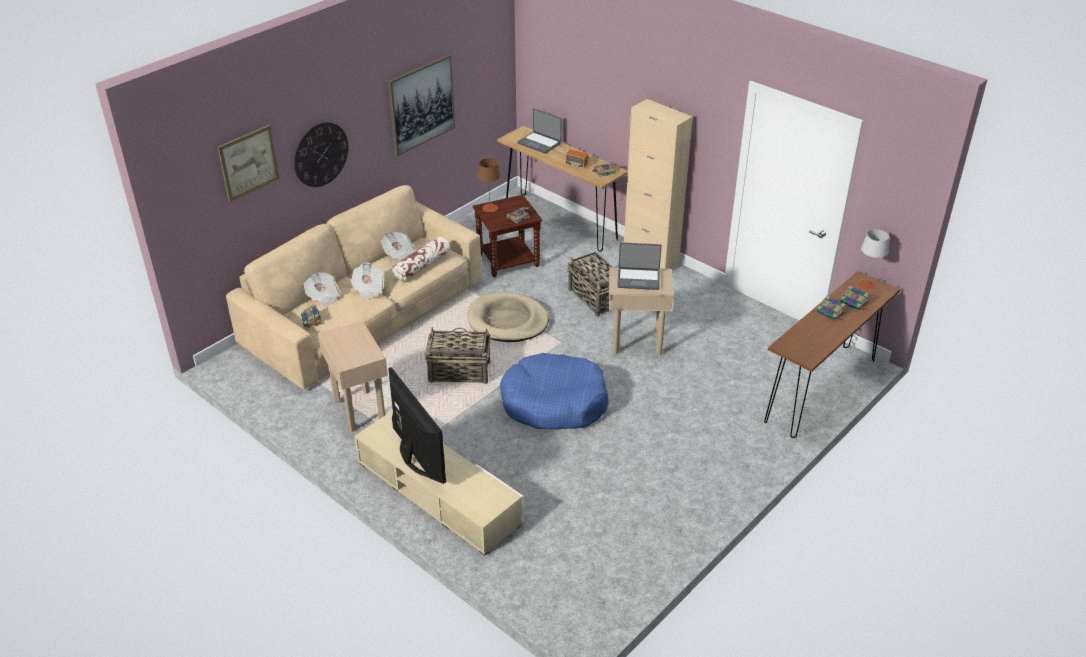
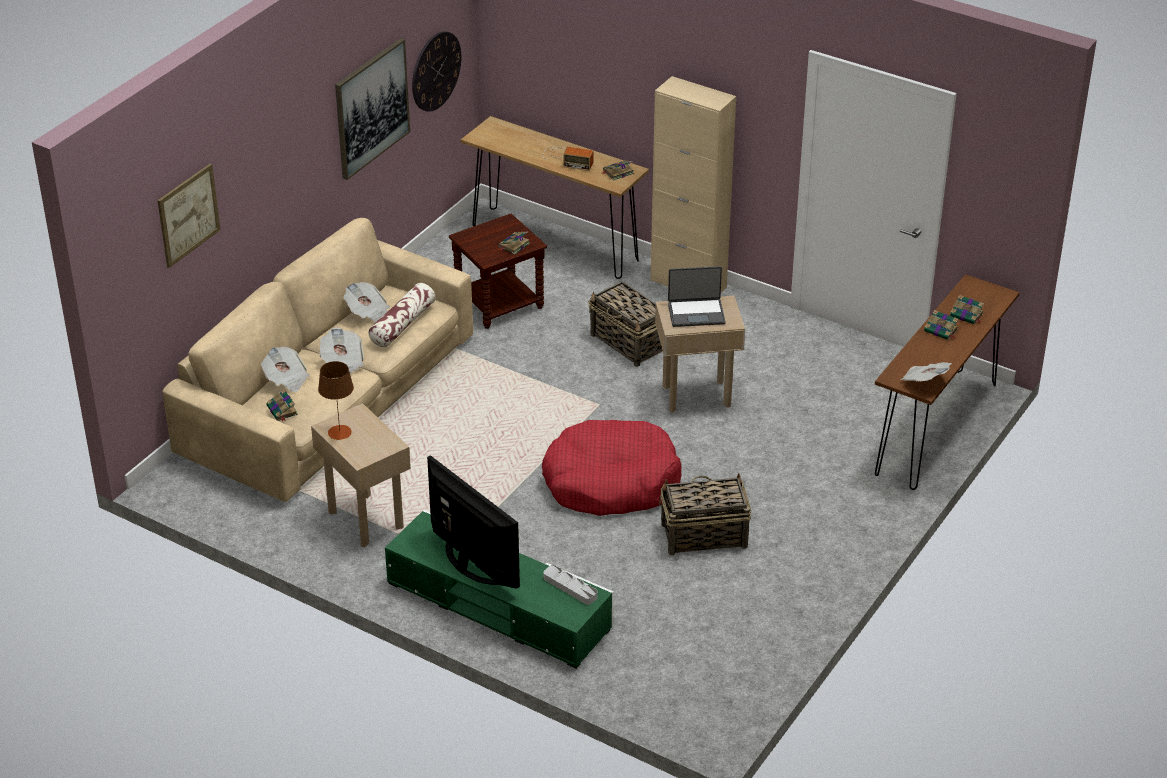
camera: 10 degrees left, 0 degrees up
(320, 154) = (263, 191): wall clock -> wall clock (436, 71)
(438, 493) = (499, 605): beige tv stand -> green tv stand
(459, 372) = (478, 457): basket -> basket (703, 535)
(489, 487) = (570, 587): none -> grey tray
(490, 208) = (473, 236): brown table lamp -> brown table lamp (339, 432)
(508, 321) = (522, 385): beige dog bed -> none
(540, 143) = (520, 140): laptop -> none
(554, 403) = (611, 482): blue dog bed -> red dog bed
(809, 352) = (924, 381): none -> newspaper
(866, 284) = (978, 291): grey table lamp -> none

